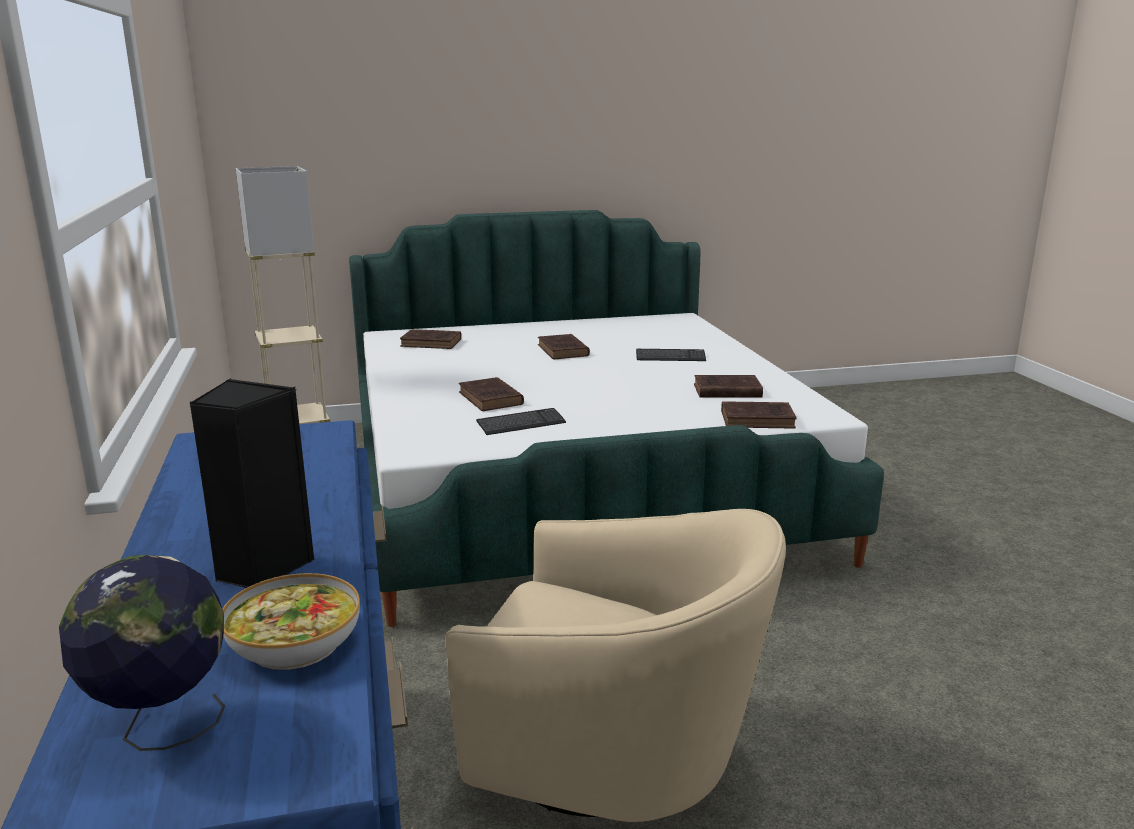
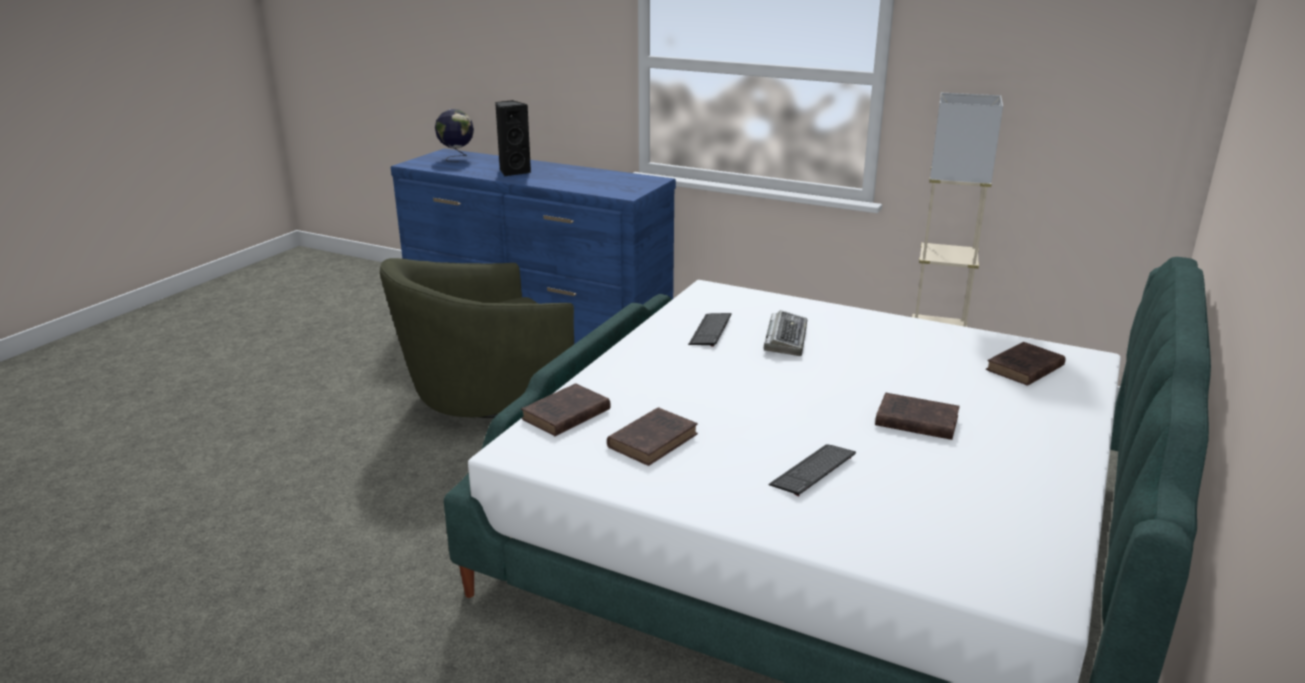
camera: 130 degrees right, 5 degrees up
(295, 644) = (462, 169): bowl -> none
(491, 399) = (785, 339): brown book -> keyboard
(613, 756) = (485, 396): beige armchair -> green armchair

